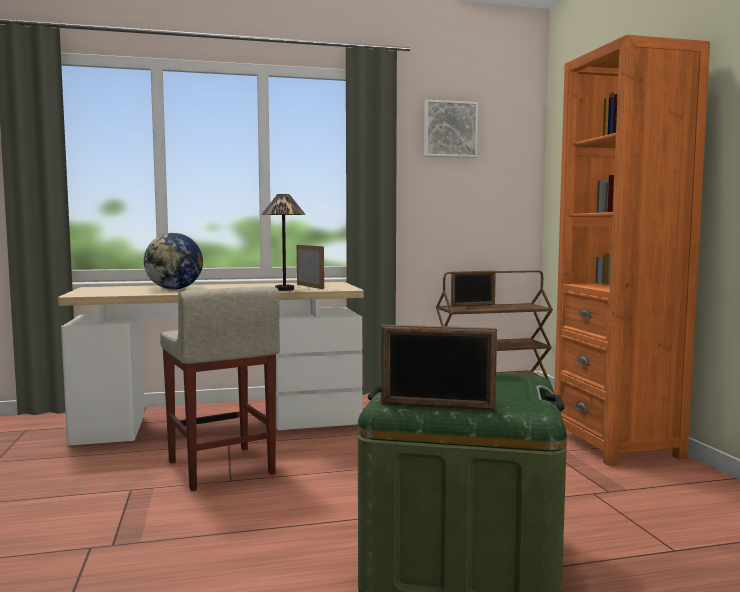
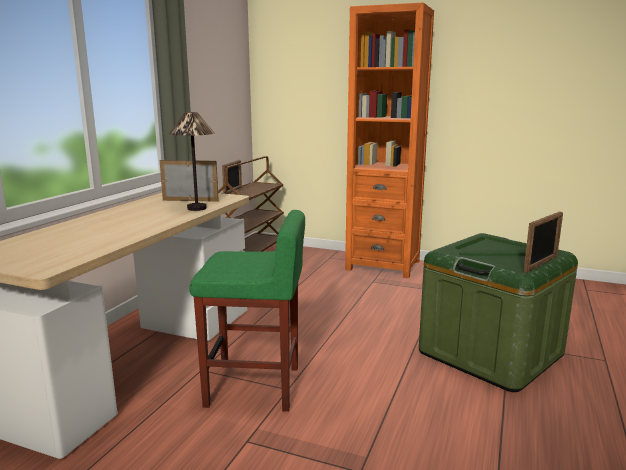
camera: 55 degrees left, 10 degrees up
(174, 289) = (94, 232): globe -> none
(221, 468) = (255, 387): beige stool -> green stool
(449, 129) = (204, 37): picture -> none

